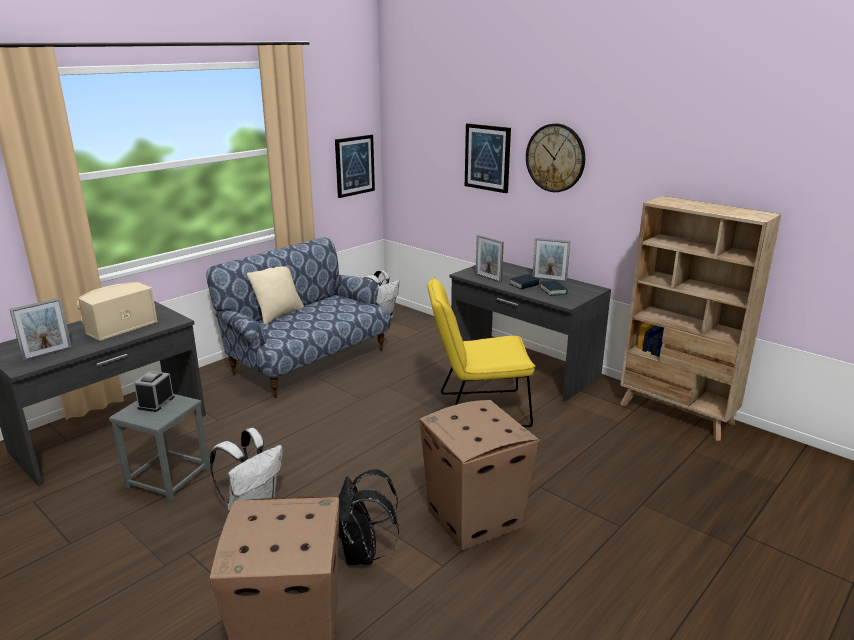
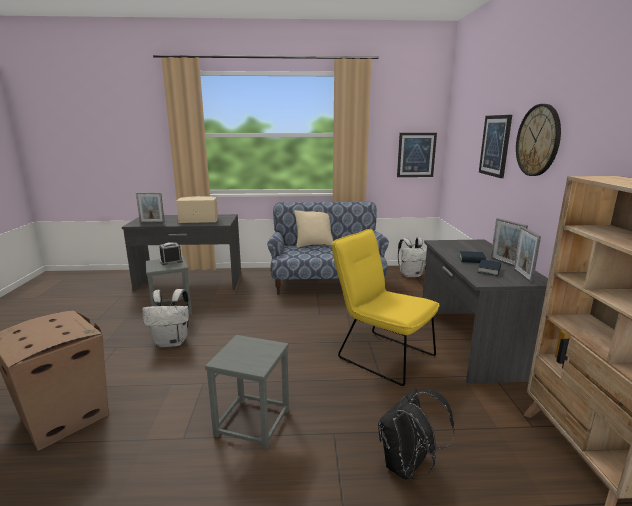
camera: 45 degrees right, 5 degrees down
(363, 554) = (165, 399): black backpack -> black backpack (407, 467)
(475, 518) = (253, 423): cardboard box -> grey stool
(488, 278) = (450, 249): picture frame -> picture frame (522, 275)

